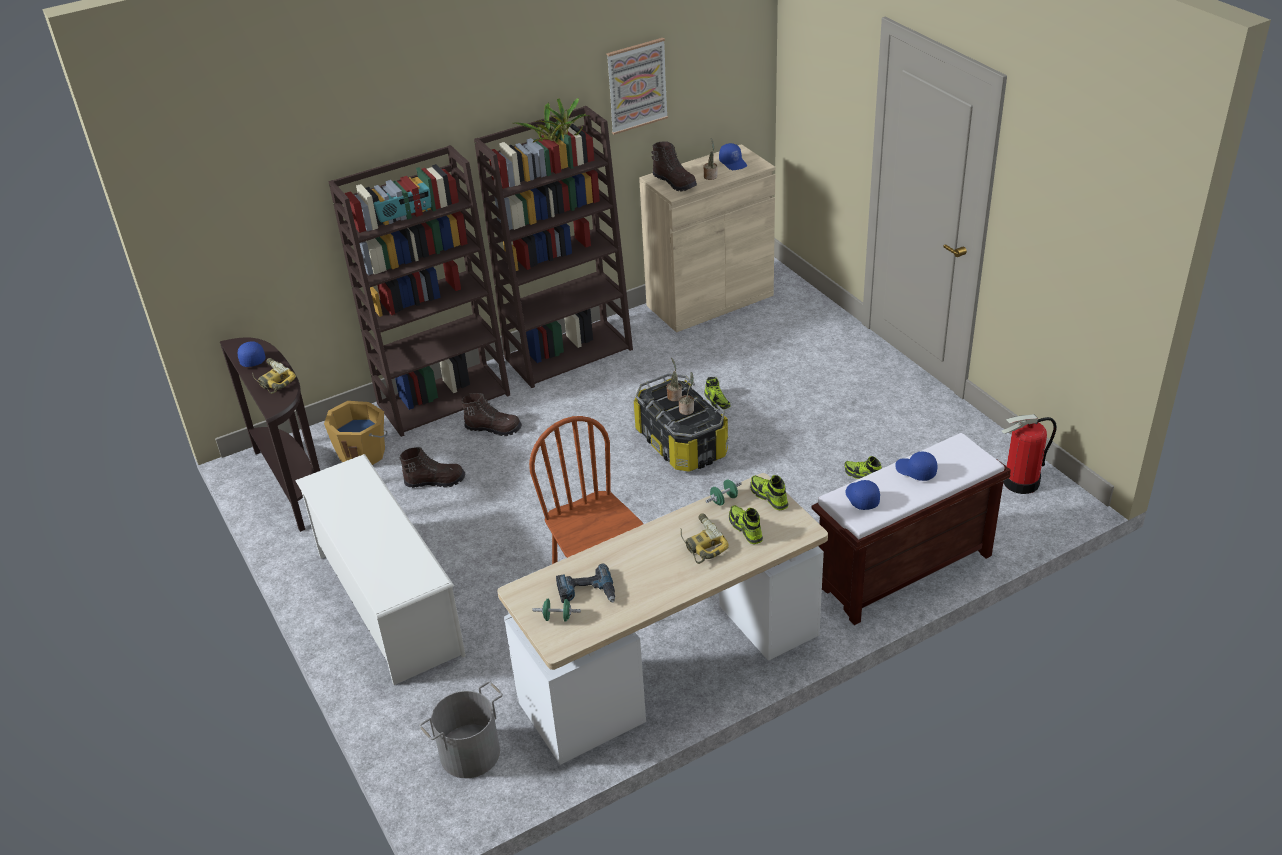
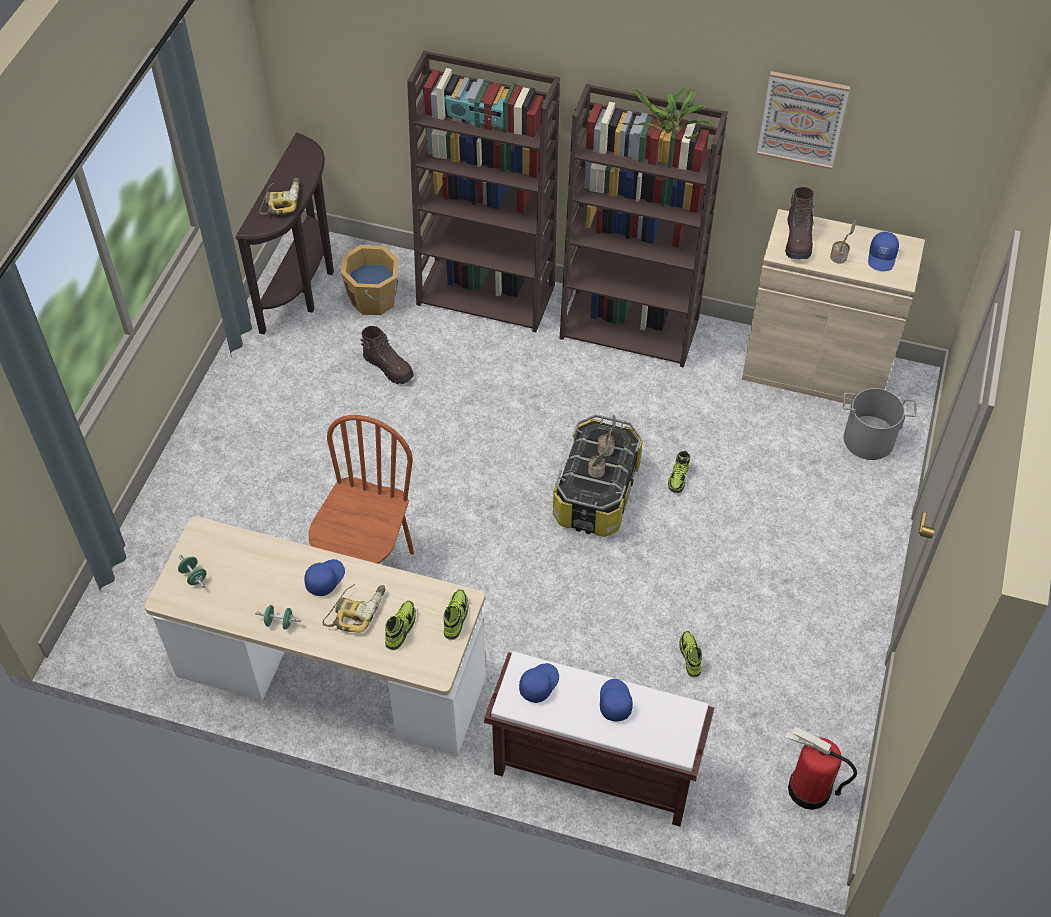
camera: 45 degrees right, 15 degrees up
(252, 358) = (294, 167): blue cap -> blue cap (324, 579)
(388, 603) = (238, 445): white shoe rack -> none
(470, 754) = (143, 613): grey bucket -> grey bucket (868, 440)
(494, 428) = (485, 354): brown boot -> none
(587, 592) = (236, 575): power drill -> none
(724, 500) = (423, 588): green dumbbell -> green dumbbell (279, 622)

